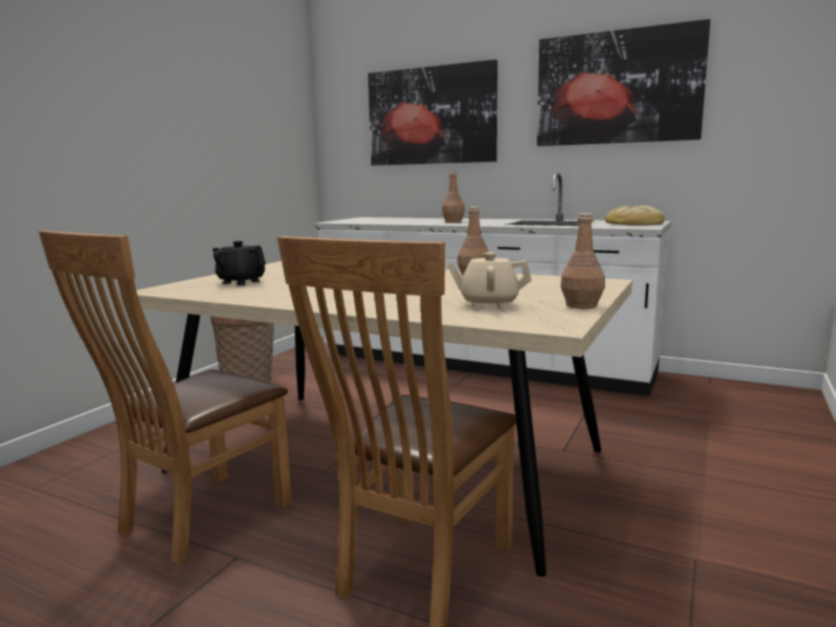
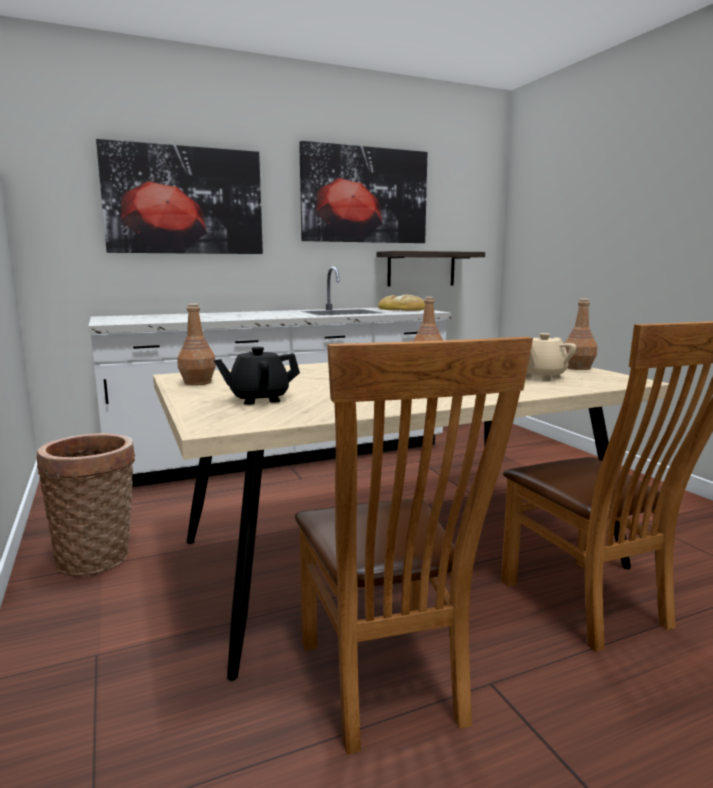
camera: 50 degrees left, 0 degrees up
(453, 222) = (254, 315): brown bottle -> brown bottle (198, 383)
(697, 173) = (421, 269): none -> shelf

